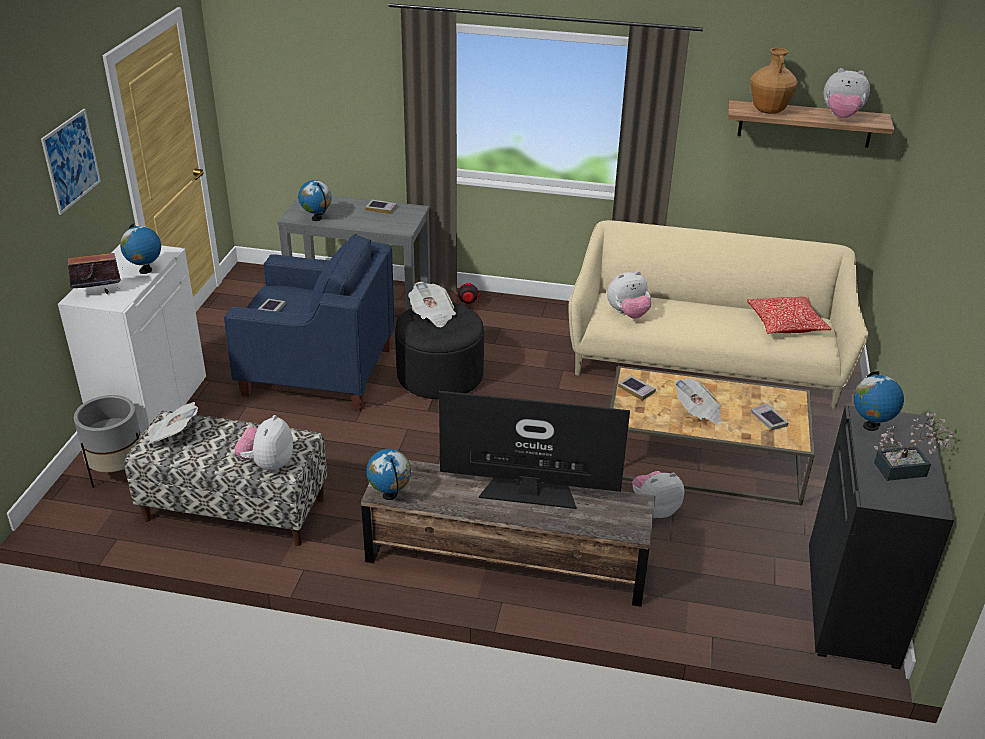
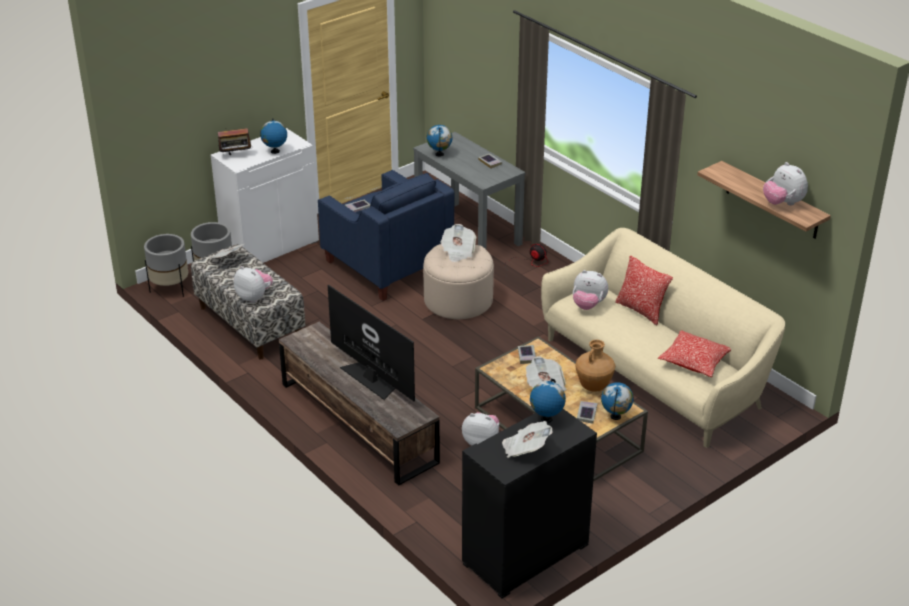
camera: 40 degrees right, 0 degrees up
(71, 161) = (247, 67): picture -> none
(71, 515) = (170, 288): none -> grey planter
(97, 293) = (236, 156): radio -> radio turned 150 degrees clockwise
(267, 464) = (254, 297): plush toy -> plush toy turned 75 degrees clockwise
(390, 495) = (296, 344): globe -> globe (615, 417)
(440, 375) = (458, 300): black ottoman -> beige ottoman
(677, 299) = (641, 310): none -> pillow
(768, 111) = (733, 179): brown vase -> brown vase (593, 387)
(906, 469) = (525, 449): potted plant -> newspaper

